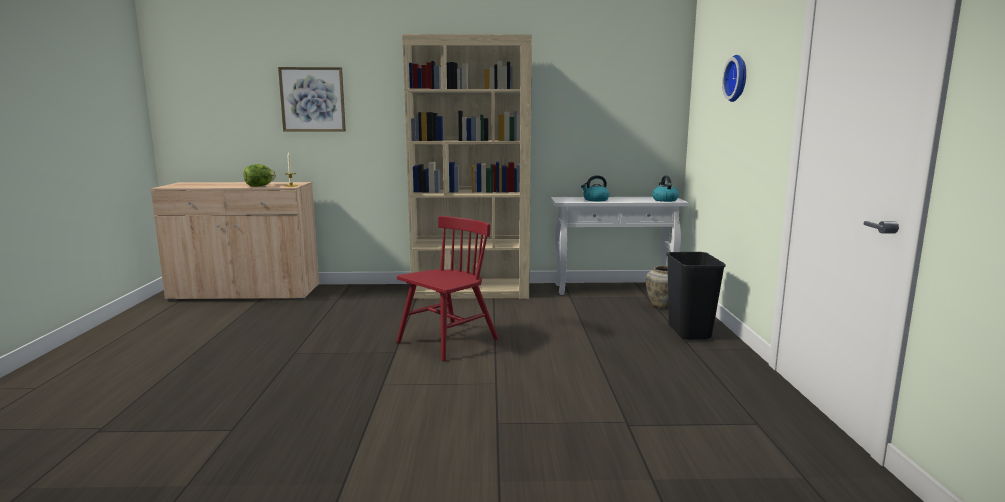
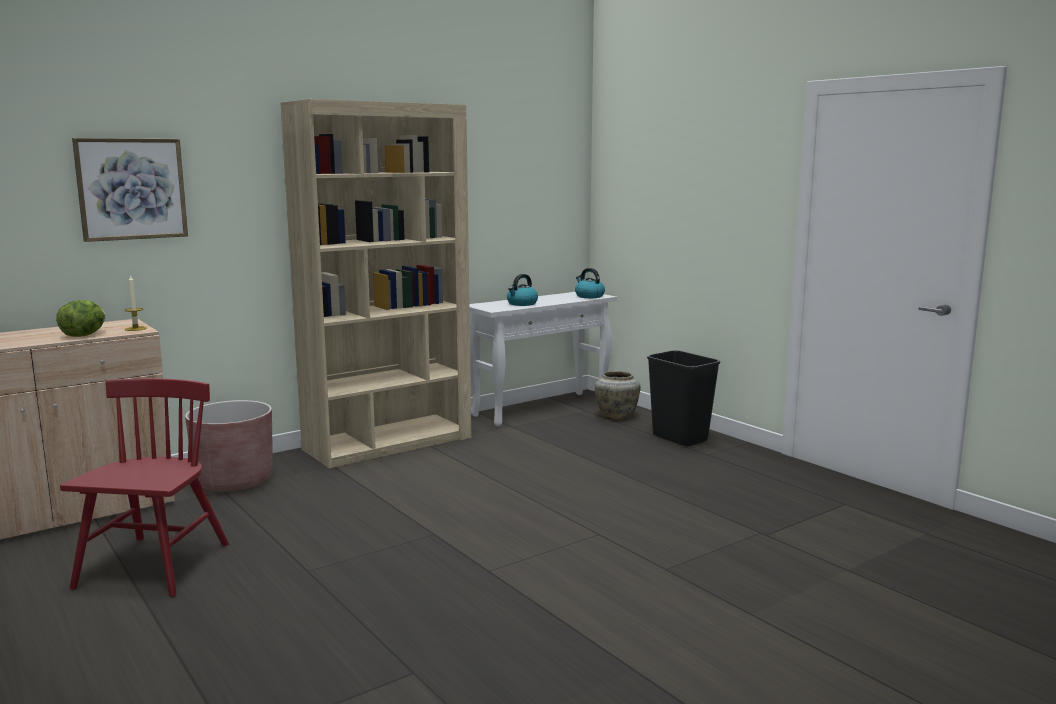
camera: 35 degrees left, 0 degrees up
(352, 295) = (234, 481): none -> brown planter
(447, 341) = (470, 506): red chair -> red chair (154, 566)
(738, 78) = (692, 163): wall clock -> none

